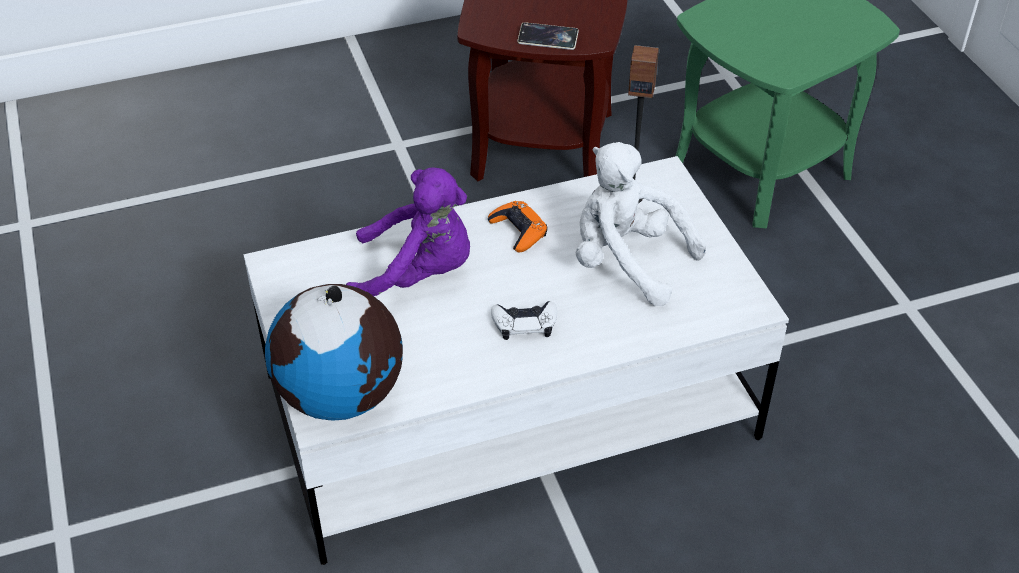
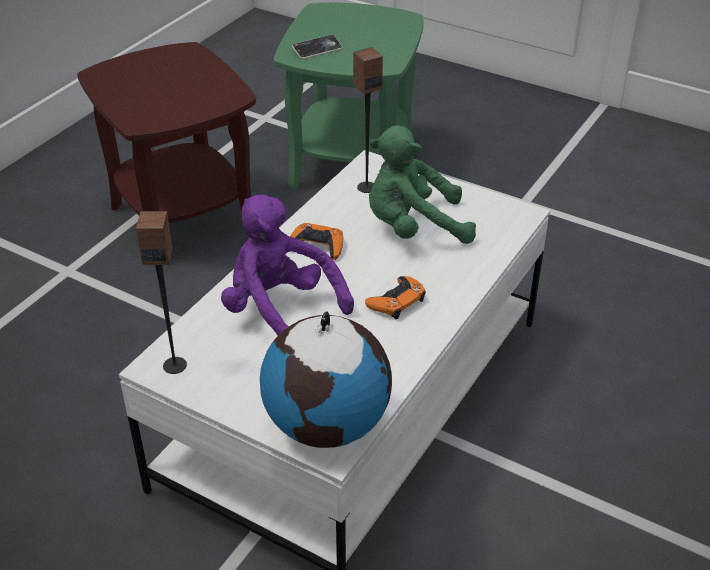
camera: 40 degrees left, 5 degrees down
(288, 272) = (175, 365): none -> speaker
(418, 274) = (280, 311): purple plush toy -> purple plush toy turned 105 degrees counterclockwise
(524, 323) = (396, 301): white game controller -> orange game controller
(547, 39) = (201, 109): phone -> phone (317, 50)
(626, 261) = (413, 228): white plush toy -> green plush toy

